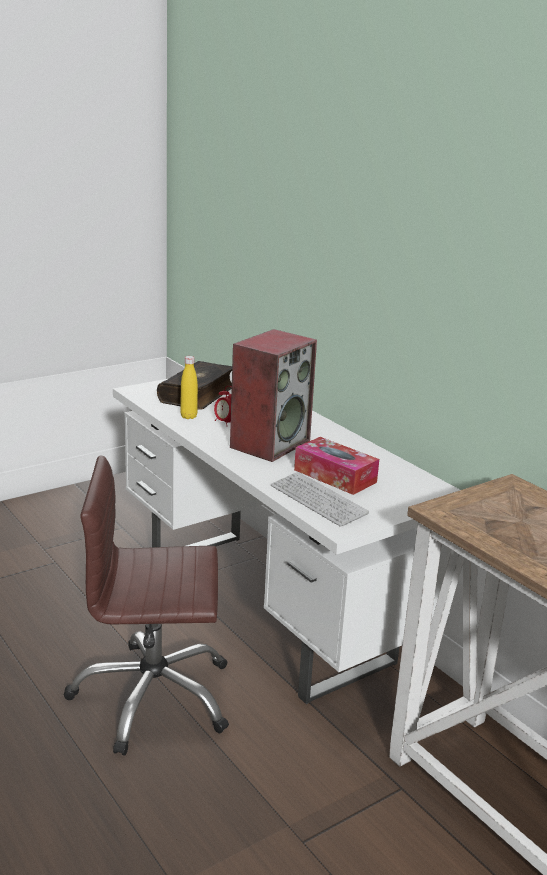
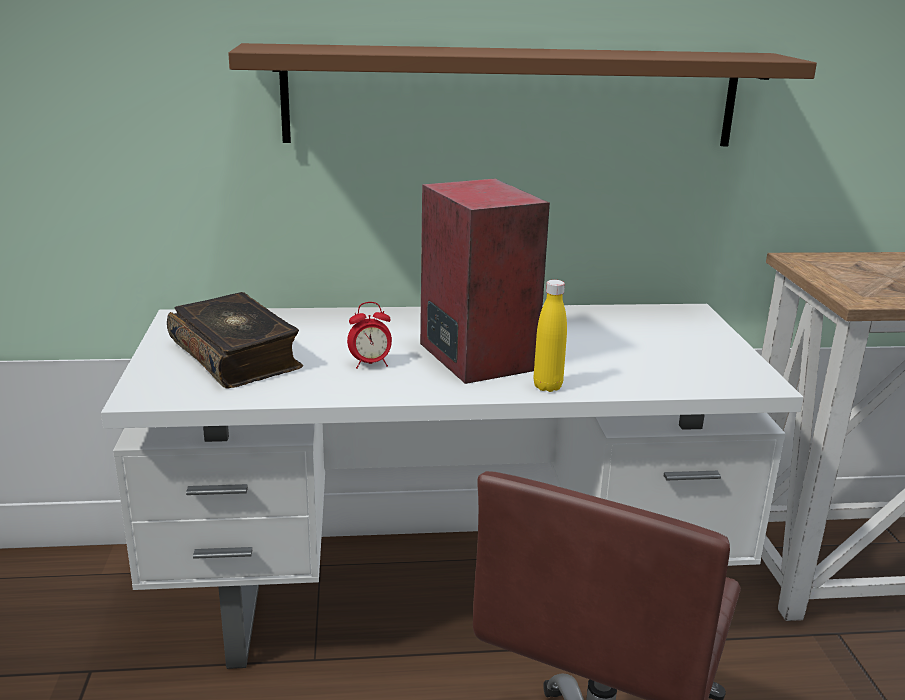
camera: 60 degrees left, 0 degrees up
(188, 416) = (316, 382): yellow bottle -> yellow bottle (547, 386)
(318, 500) = (677, 375): keyboard -> none
(335, 476) = (609, 348): tissue box -> none
(383, 294) = (513, 97): none -> brown shelf

